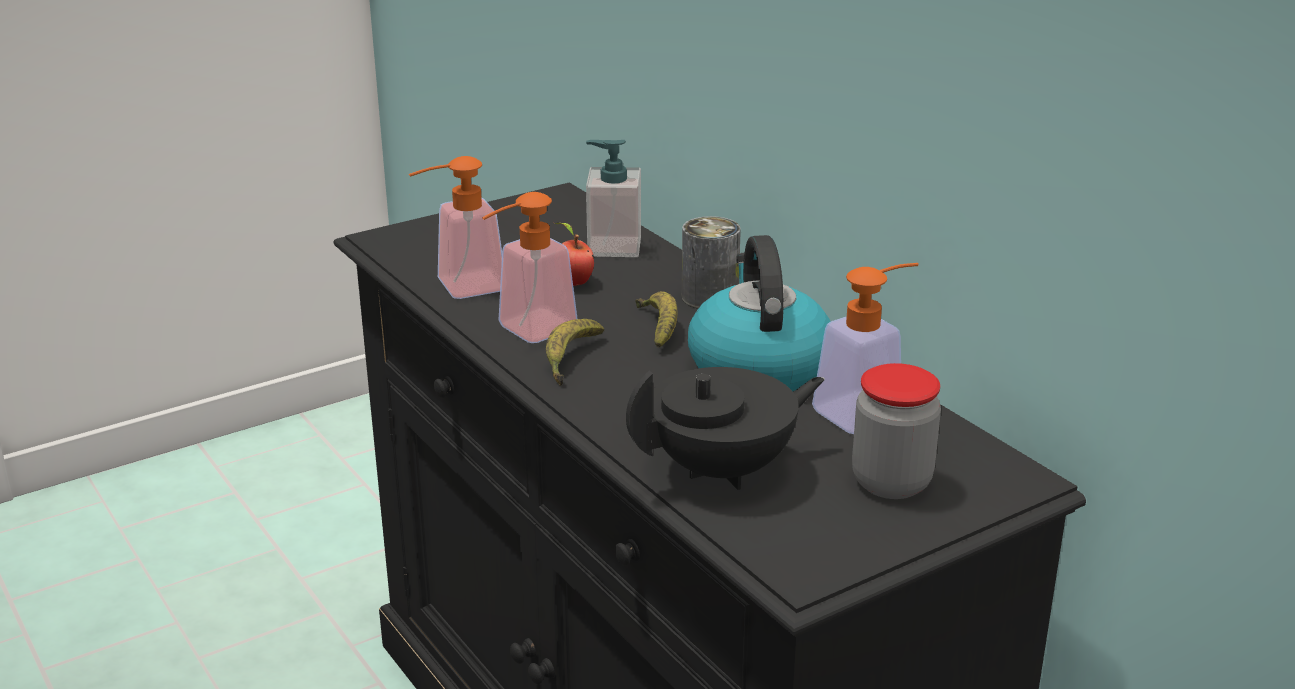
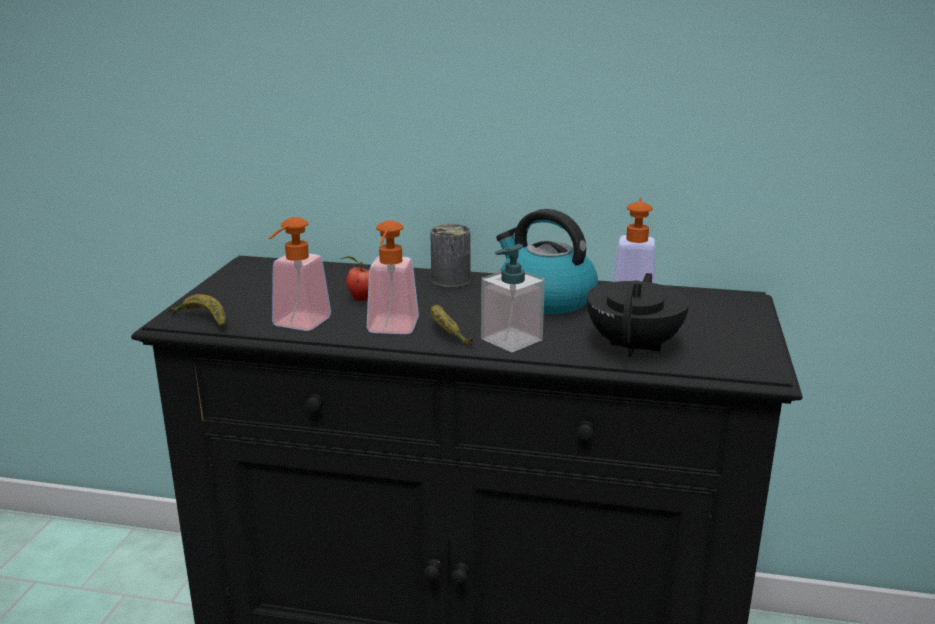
camera: 45 degrees left, 5 degrees down
(614, 247) = (343, 275): soap dispenser -> soap dispenser (511, 340)
(659, 328) = (458, 302): banana -> banana (202, 320)
(891, 482) = (707, 320): jar -> none

